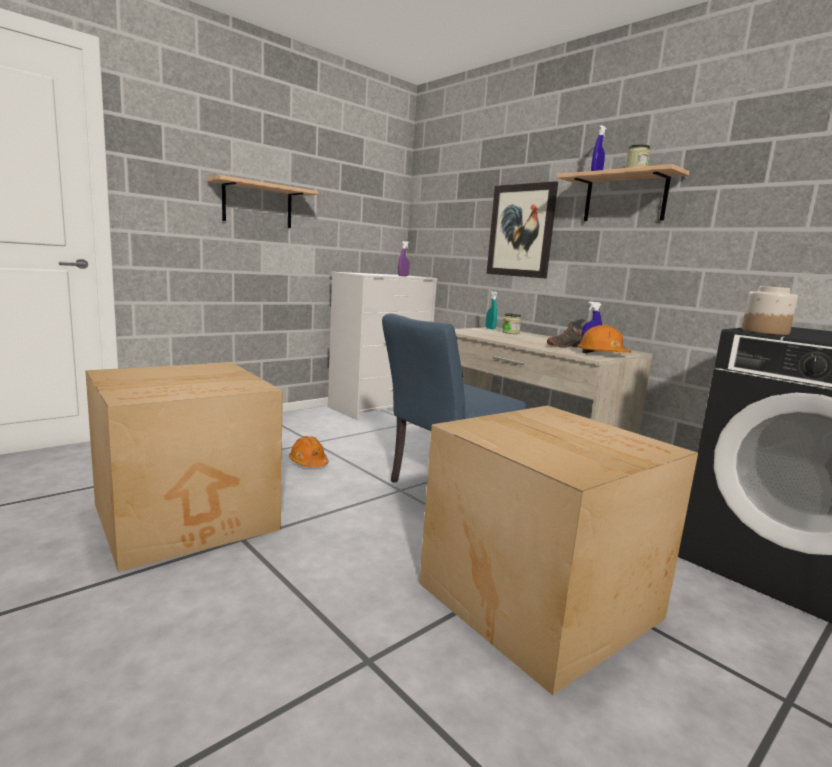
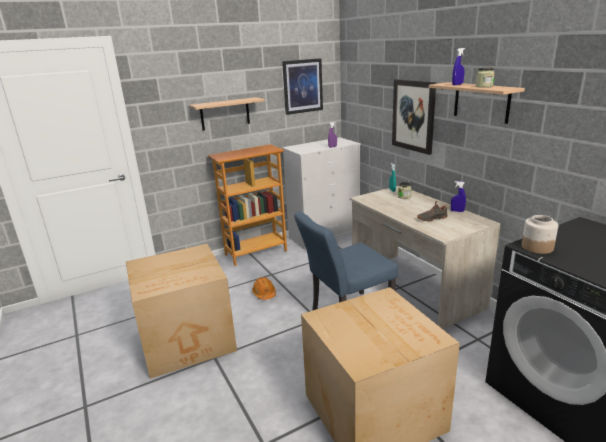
camera: 15 degrees right, 10 degrees up
(282, 420) = (256, 252): none -> bookcase
(364, 195) = (302, 86): none -> picture
(602, 354) = (454, 230): orange hard hat -> none

